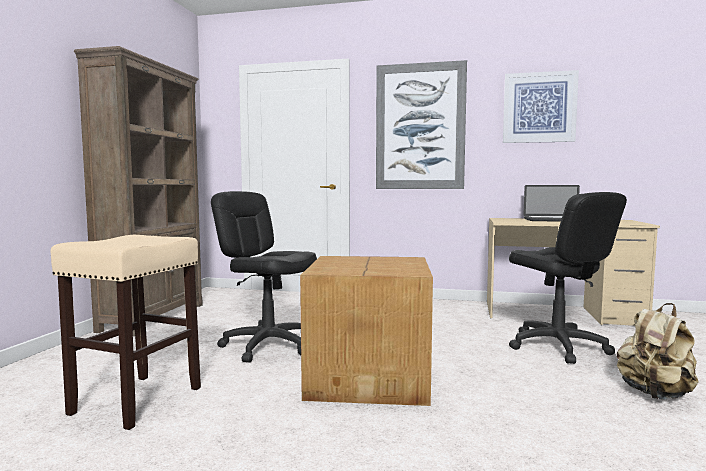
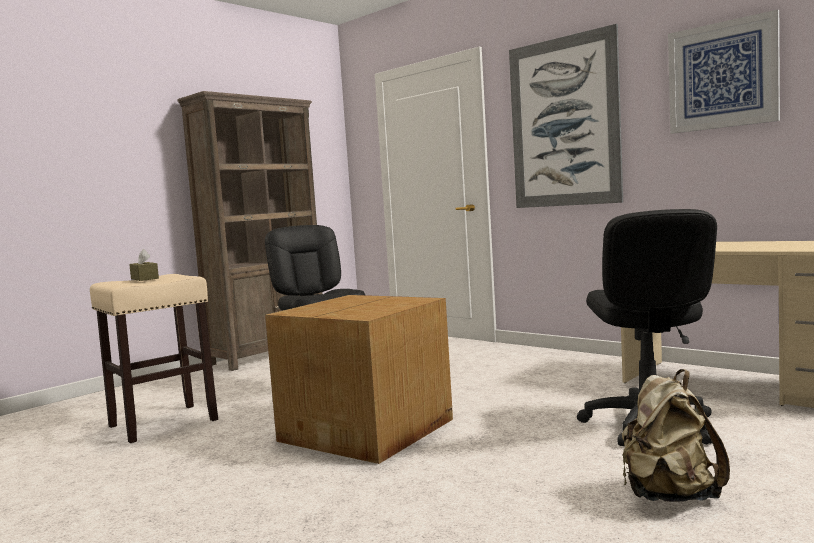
camera: 30 degrees right, 0 degrees up
(117, 239) = (144, 278): none -> brown tissue box
(554, 220) = (731, 244): laptop -> none

